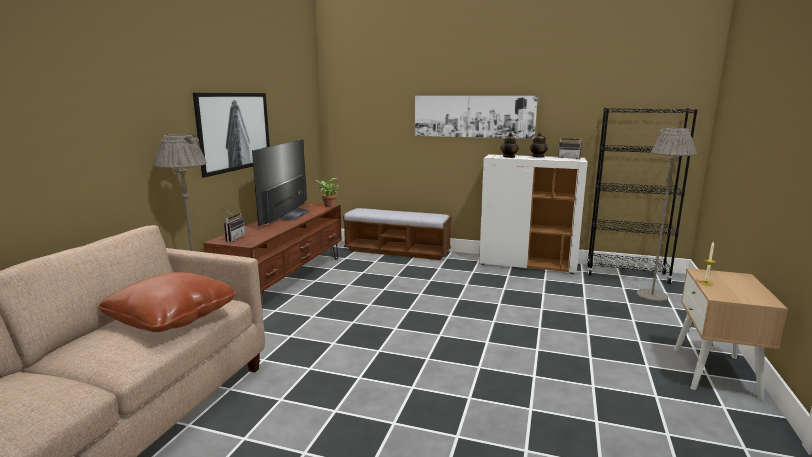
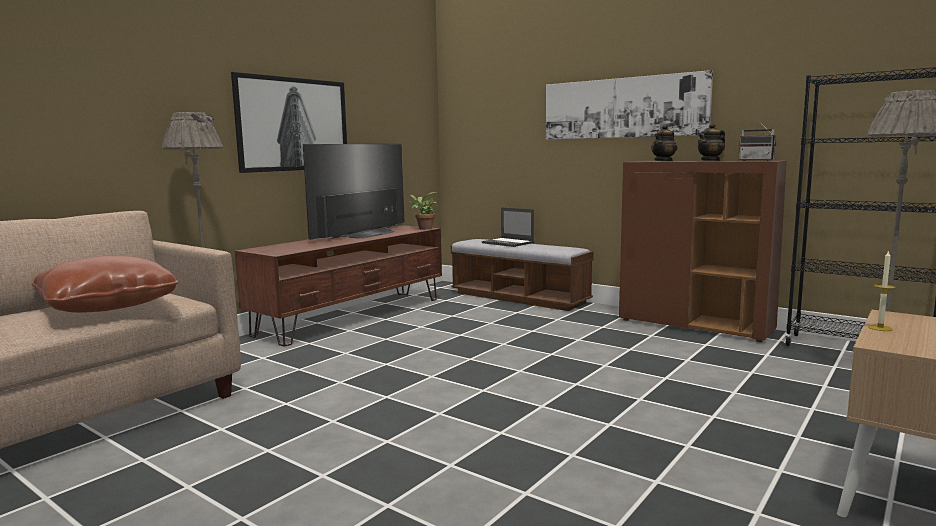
camera: 20 degrees right, 5 degrees down
(233, 238) = (270, 248): radio -> none
(388, 212) = (508, 243): none -> laptop
(528, 264) = (695, 325): white cabinet -> brown cabinet

